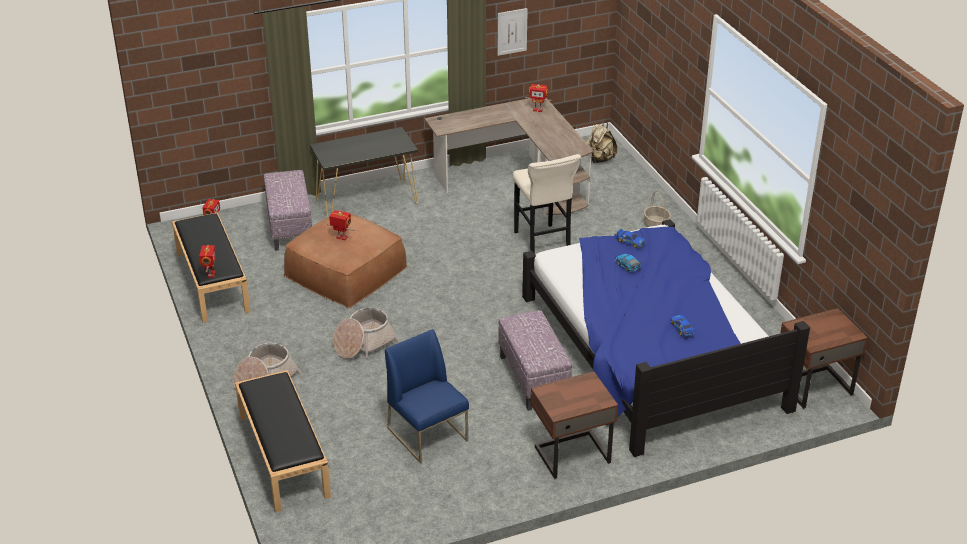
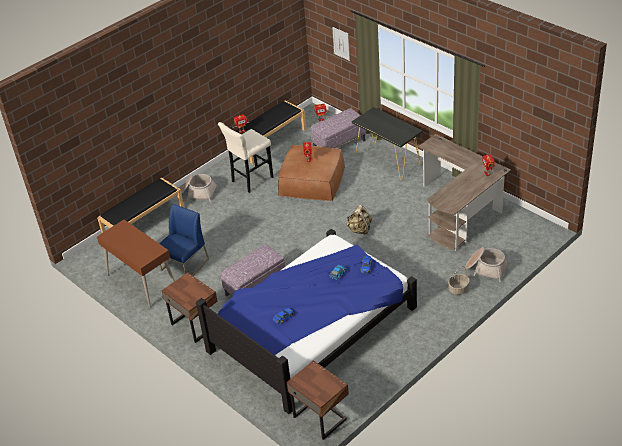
camera: 70 degrees right, 5 degrees up
(363, 344) = (249, 213): basket -> basket (486, 269)
(430, 490) = (141, 282): none -> brown desk
(512, 31) = (501, 113): picture -> picture (341, 43)
(542, 243) = (397, 245): beige stool -> beige stool (251, 180)
(599, 159) = (522, 236): beige backpack -> beige backpack (359, 230)

